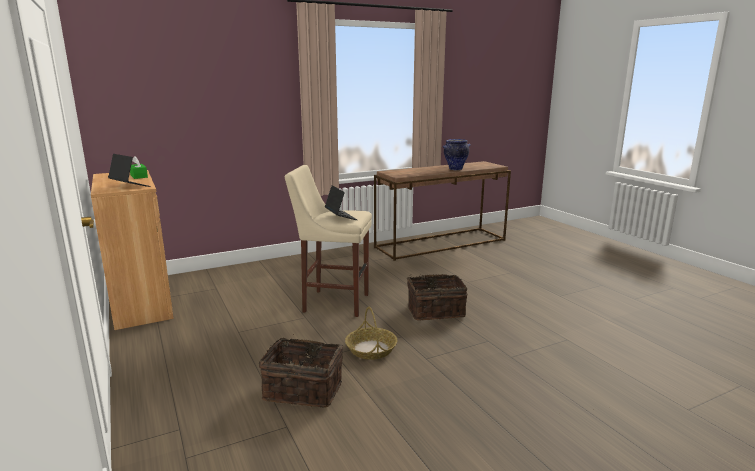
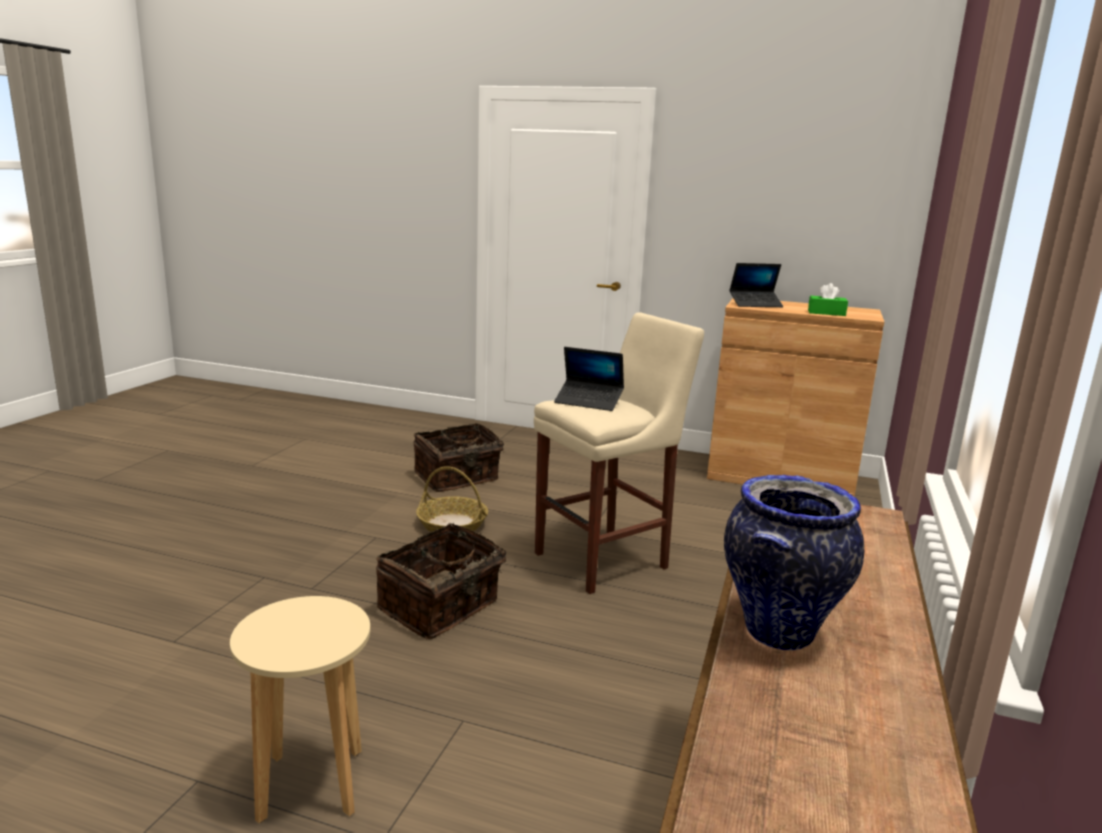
camera: 135 degrees right, 0 degrees up
(524, 285) = (310, 785): none -> beige stool

